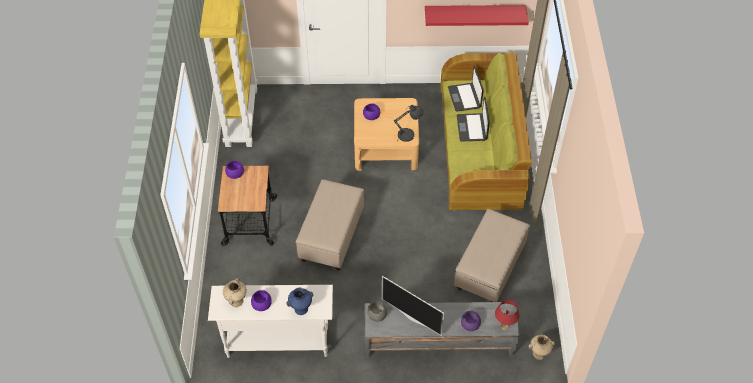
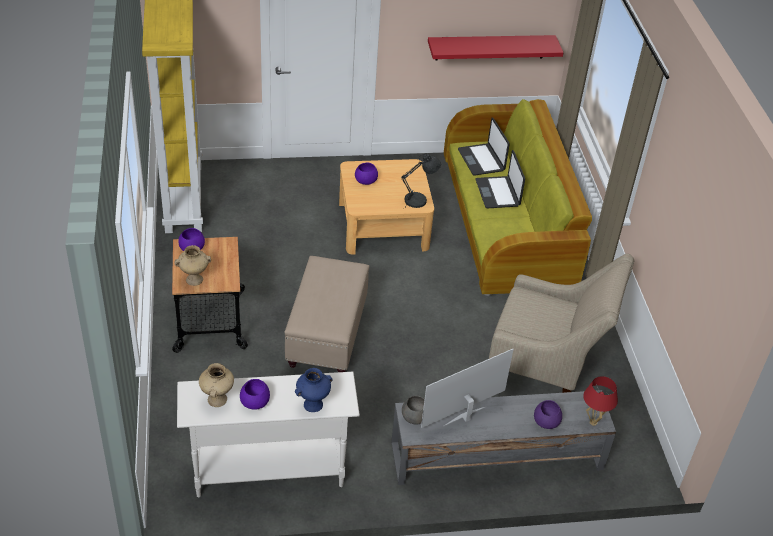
camera: 10 degrees left, 10 degrees down
(412, 317) = (465, 417): television -> television turned 120 degrees clockwise
(489, 268) = (548, 363): beige ottoman -> beige armchair
(539, 353) = (637, 464): beige vase -> beige vase (194, 279)

